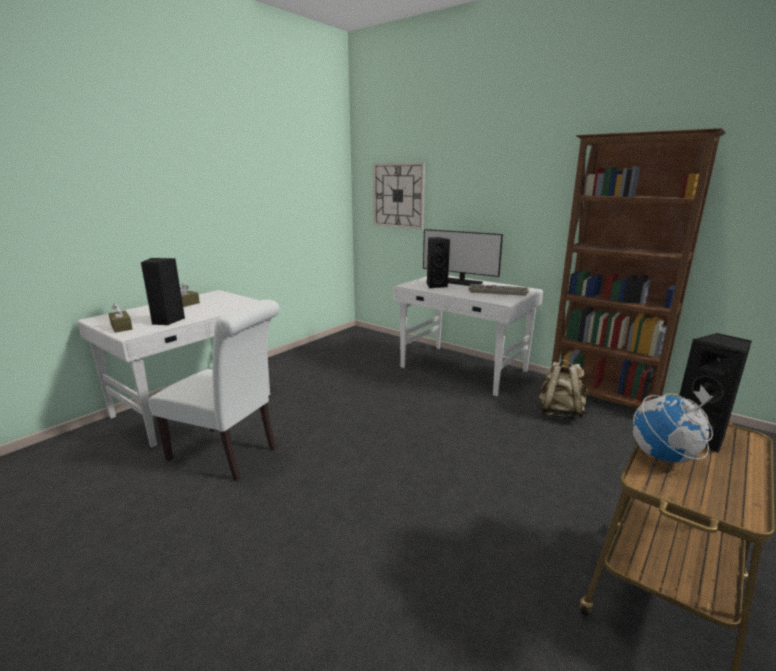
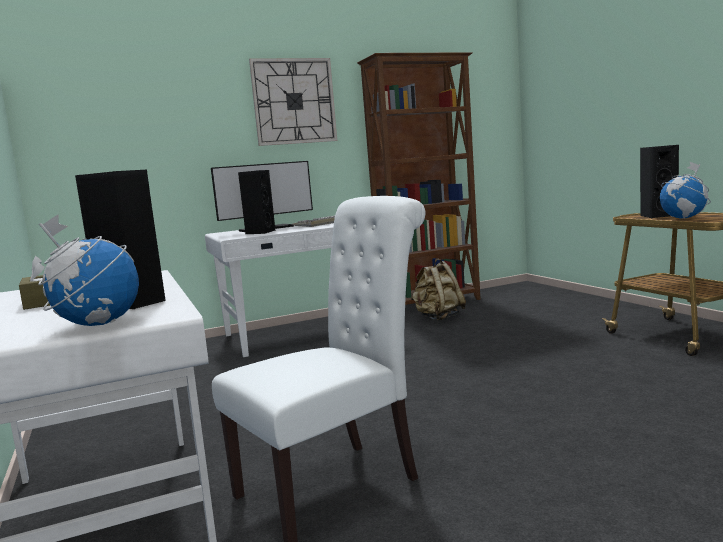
camera: 60 degrees left, 10 degrees down
(121, 327) = (97, 325): brown tissue box -> globe
(398, 195) = (119, 136): wall clock -> wall clock (294, 101)

